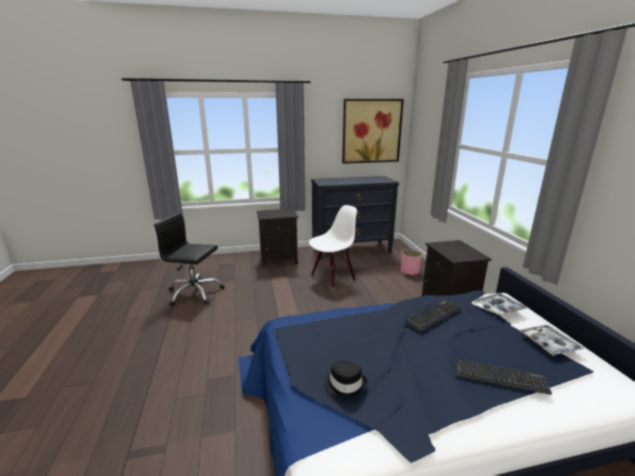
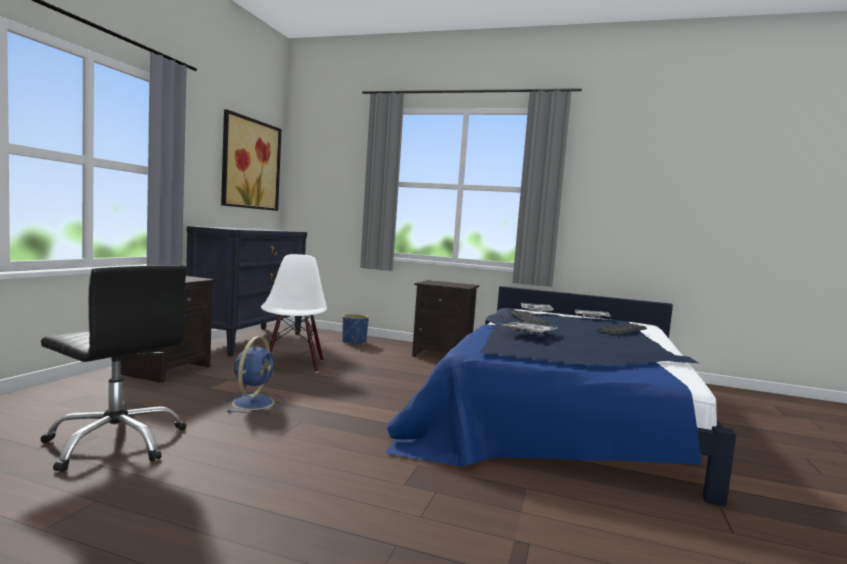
camera: 60 degrees left, 15 degrees down
(194, 293) = (116, 442): black office chair -> black office chair turned 105 degrees counterclockwise
(265, 295) = (254, 402): none -> blue fan
(345, 384) = (605, 353): black hat -> none
(365, 330) = (529, 333): none -> tray
(409, 271) = (354, 342): pink planter -> blue planter

